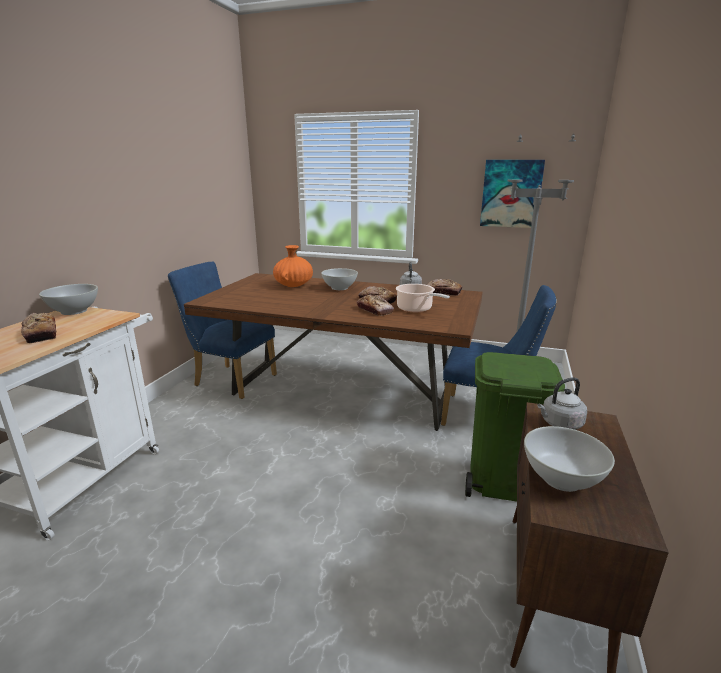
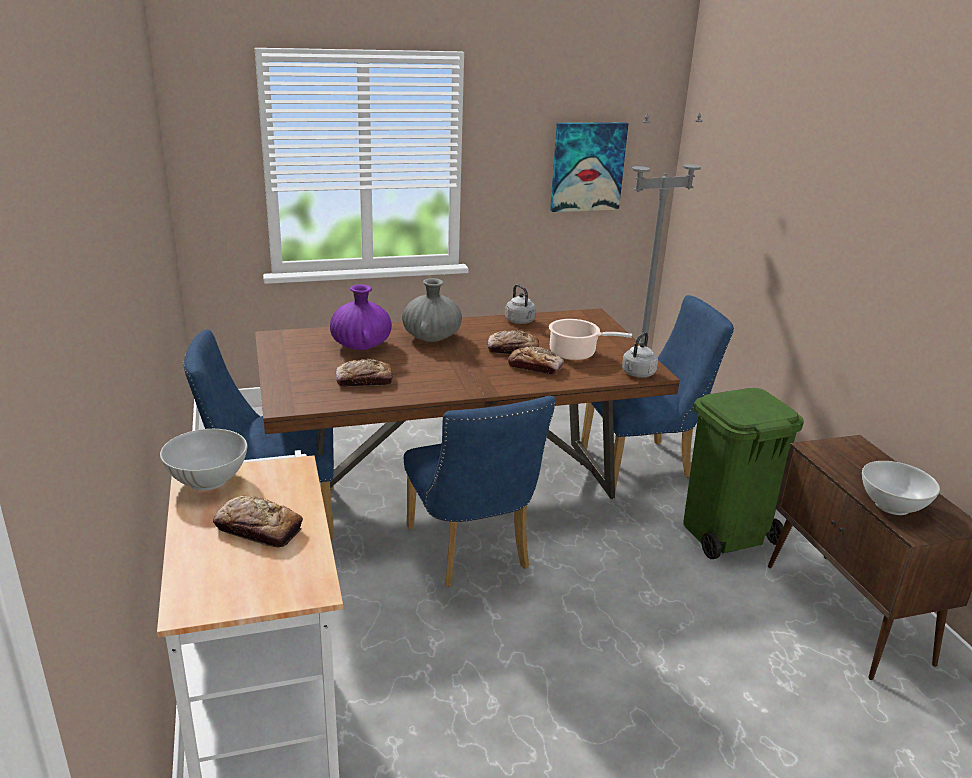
camera: 35 degrees left, 5 degrees up
(294, 285) = (361, 345): orange vase -> purple vase
(303, 431) = (471, 553): none -> blue chair
(339, 288) = (432, 337): white bowl -> grey vase
(443, 292) = (563, 318): bread -> bread (364, 380)
(559, 424) = (837, 457): grey kettle -> grey kettle (637, 374)

